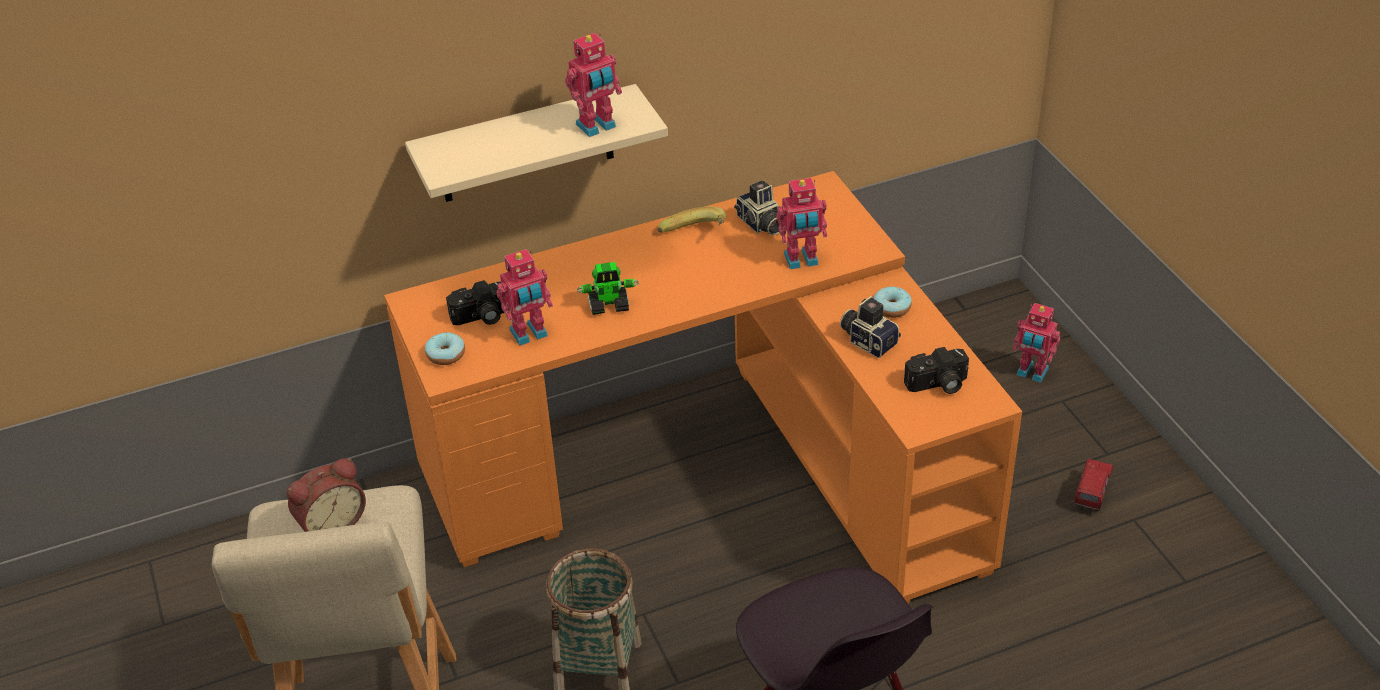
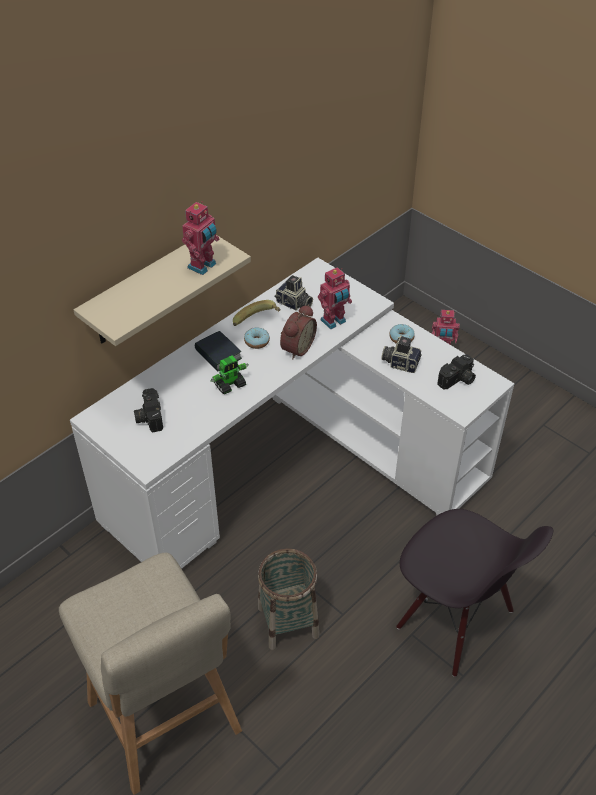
camera: 25 degrees left, 5 degrees up
(331, 523) = (128, 598): alarm clock -> alarm clock (296, 347)
(446, 354) = (139, 450): donut -> donut (257, 341)
(481, 317) = (148, 417): camera -> camera turned 120 degrees clockwise
(529, 334) = (189, 420): toy robot -> none
(617, 264) = (218, 355): none -> book
(719, 467) = (292, 464): orange desk -> white desk
(1091, 495) = (513, 417): toy truck -> none

